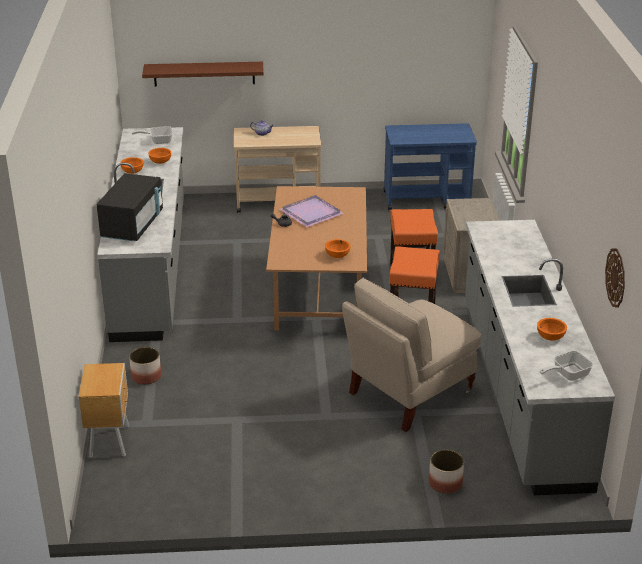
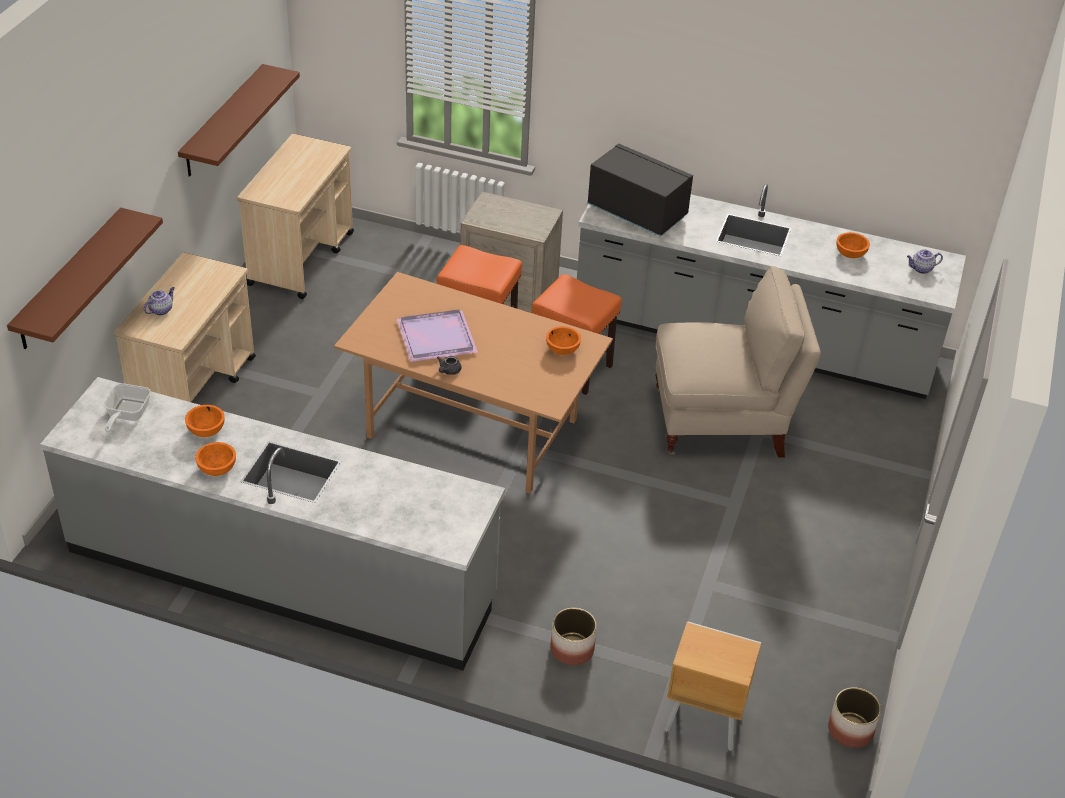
camera: 70 degrees left, 10 degrees up
(133, 225) = (400, 508): black microwave -> black microwave (636, 212)
(389, 71) = (223, 121): none -> brown shelf
(409, 393) = (721, 423): beige chair -> beige chair turned 75 degrees counterclockwise
(427, 199) = (301, 258): blue cart -> beige cart
(445, 483) = (887, 452): planter -> planter (850, 730)
(567, 374) = (921, 269): frying pan -> teapot
(616, 277) = (932, 150): wall clock -> none

